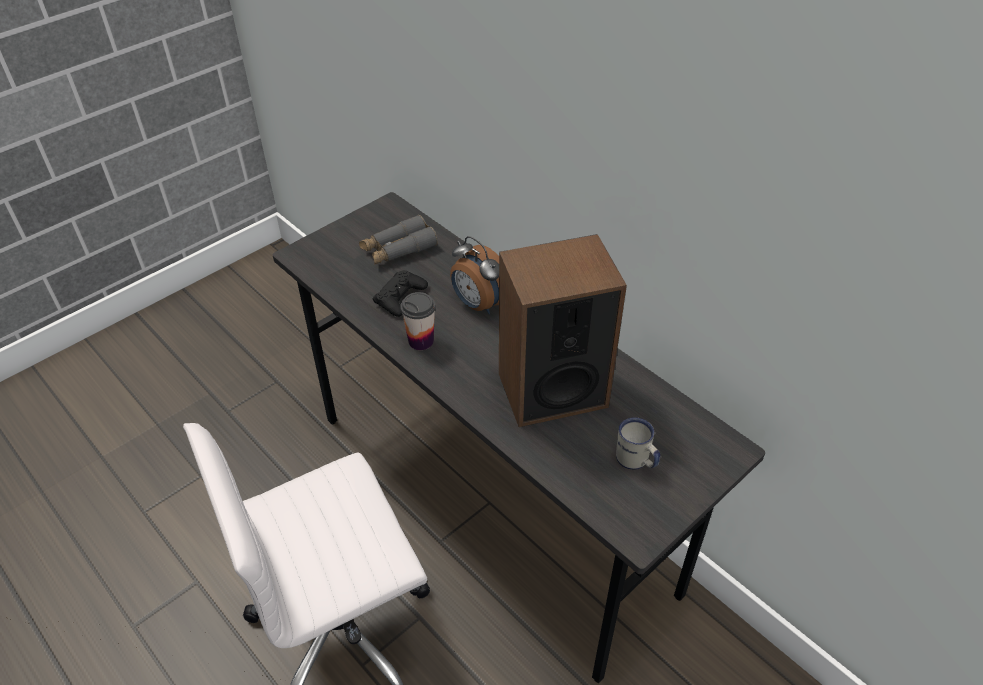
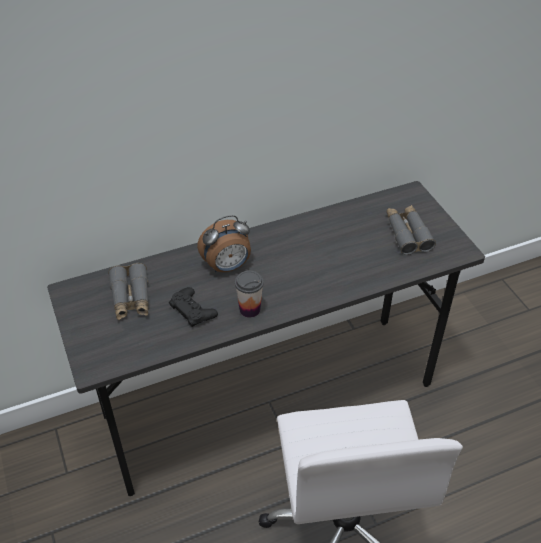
camera: 70 degrees left, 0 degrees up
(552, 390) = (332, 253): speaker -> none
(636, 462) = (407, 234): white mug -> grey binoculars

